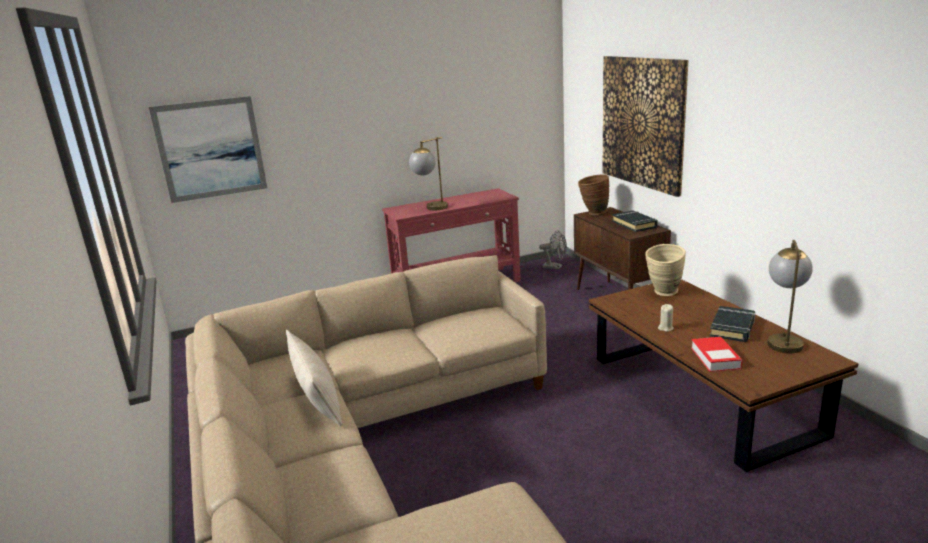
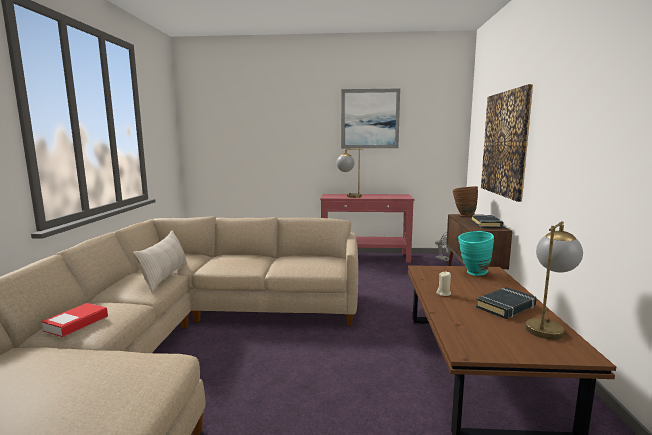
camera: 25 degrees right, 10 degrees down
(210, 149) = (223, 140): picture -> picture (370, 119)
(663, 293) = (473, 273): beige vase -> turquoise vase
(715, 358) = (460, 322): book -> book (76, 323)

